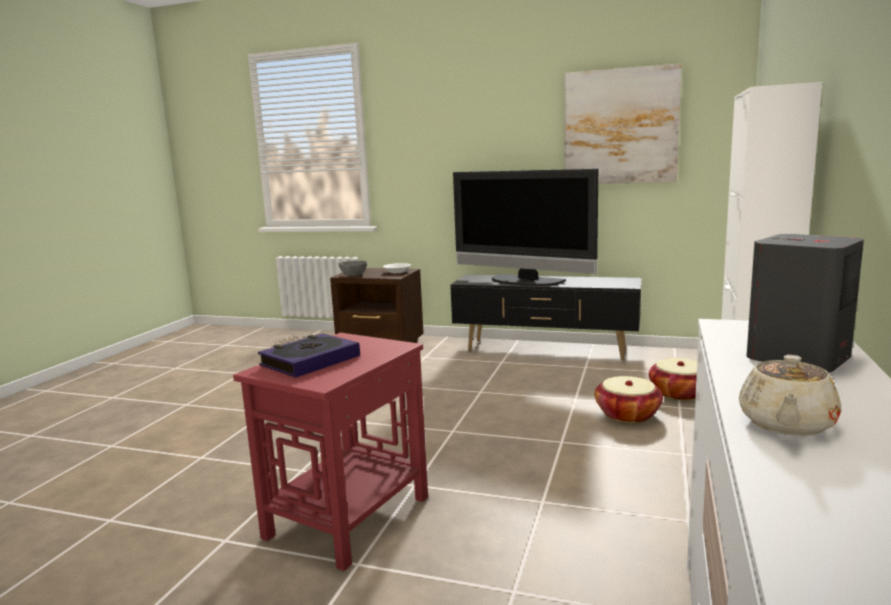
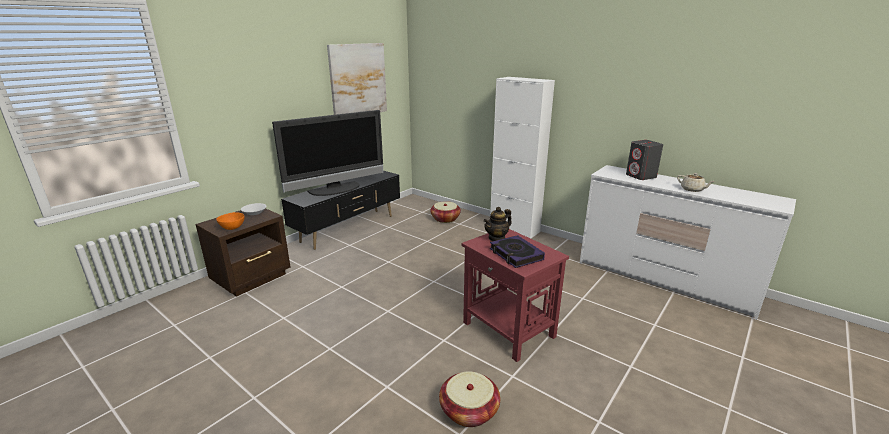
camera: 70 degrees left, 10 degrees up
(353, 275) = (232, 228): grey bowl -> orange bowl
(367, 345) = (497, 238): none -> teapot
(627, 414) = (456, 235): basket -> basket (469, 410)

